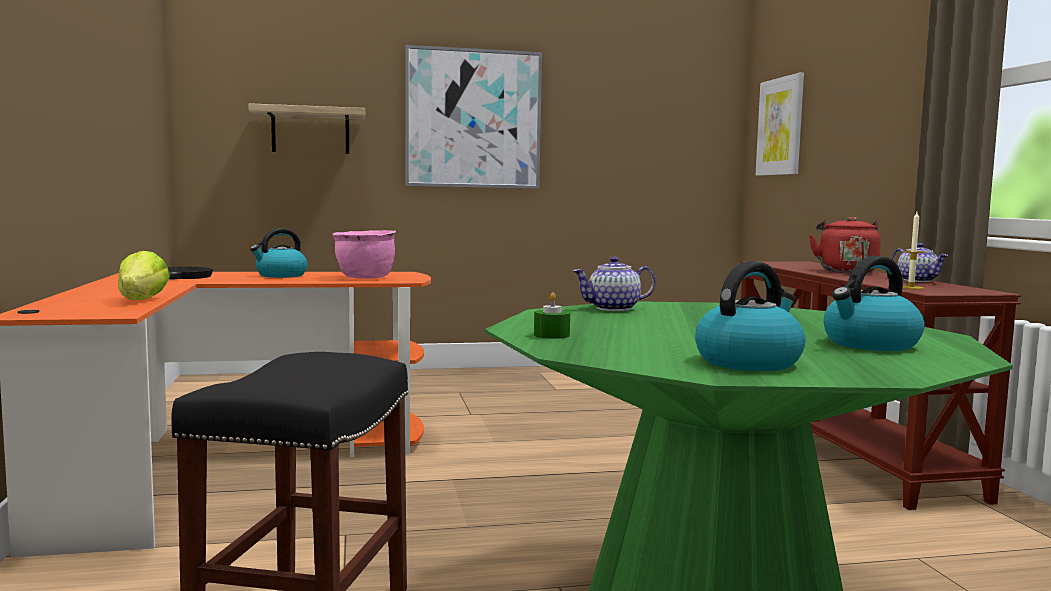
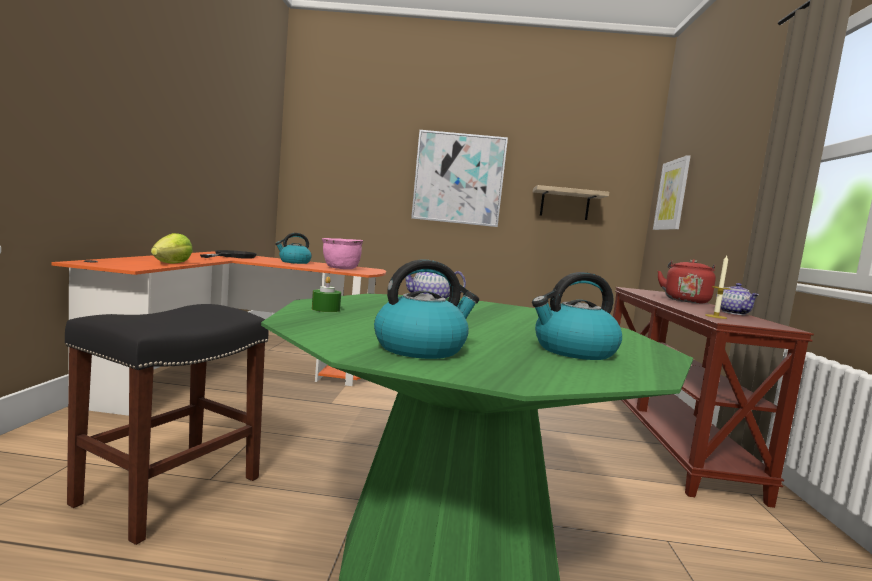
camera: 15 degrees right, 0 degrees up
(310, 131) = (357, 181): shelf -> shelf (564, 204)

